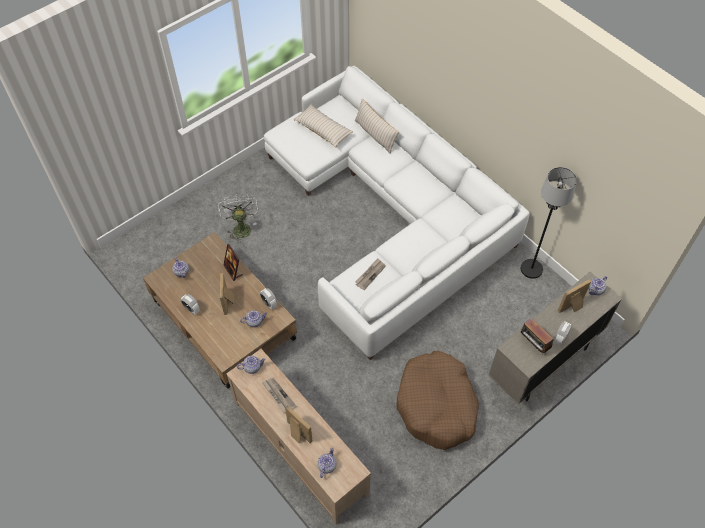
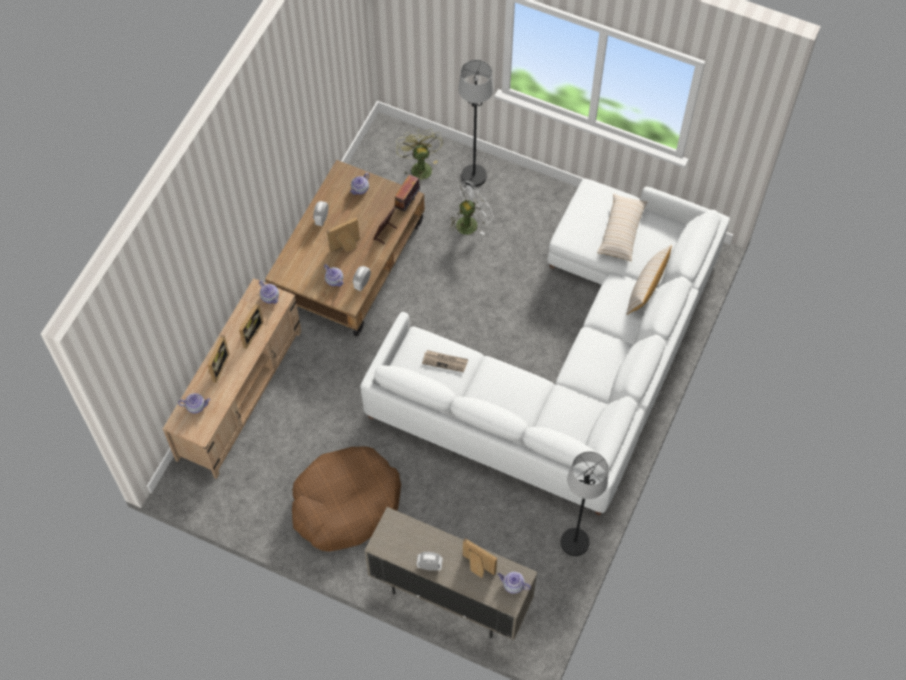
camera: 65 degrees right, 5 degrees up
(171, 240) = (419, 167): none -> green fan
(203, 209) = (474, 176): none -> black floor lamp
(278, 396) = (250, 333): newspaper -> picture frame
(533, 344) = (408, 541): radio -> radio (406, 203)

